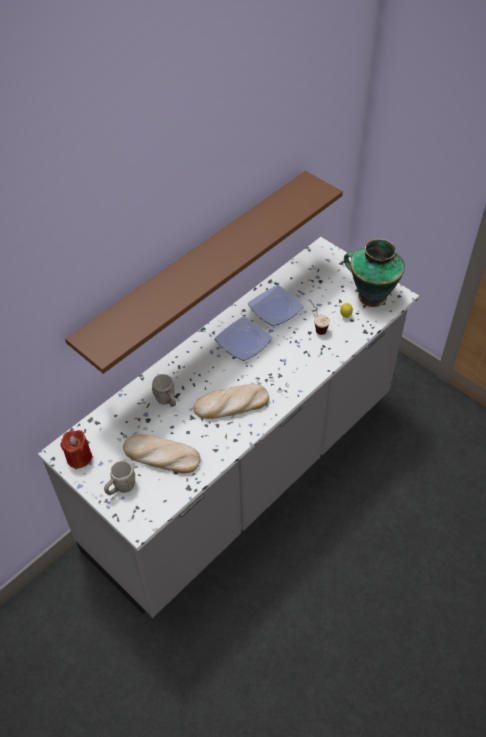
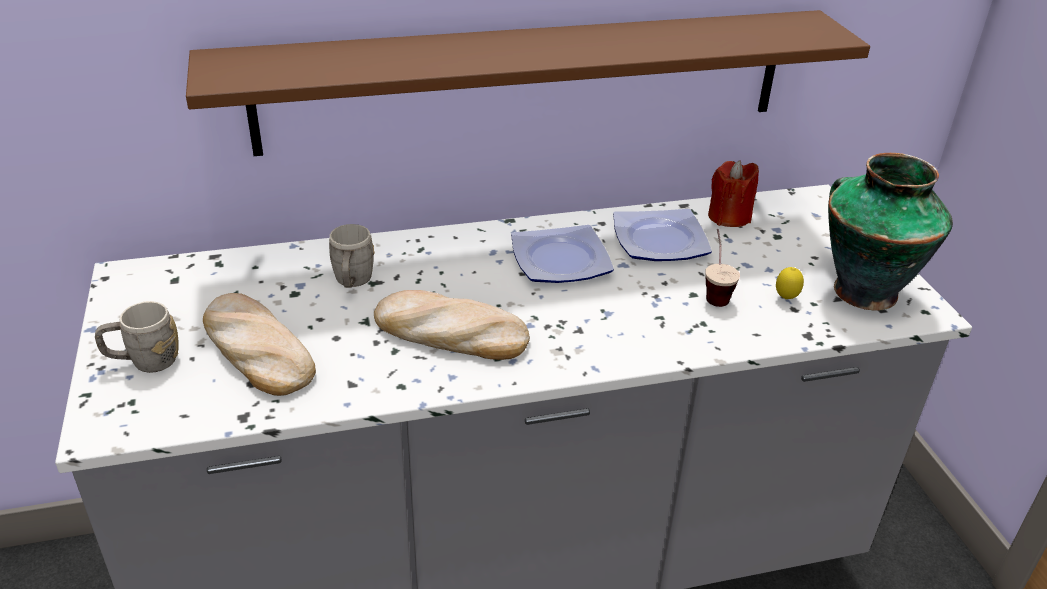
camera: 30 degrees right, 15 degrees down
(79, 457) = (139, 293): red candle -> red candle (729, 217)

